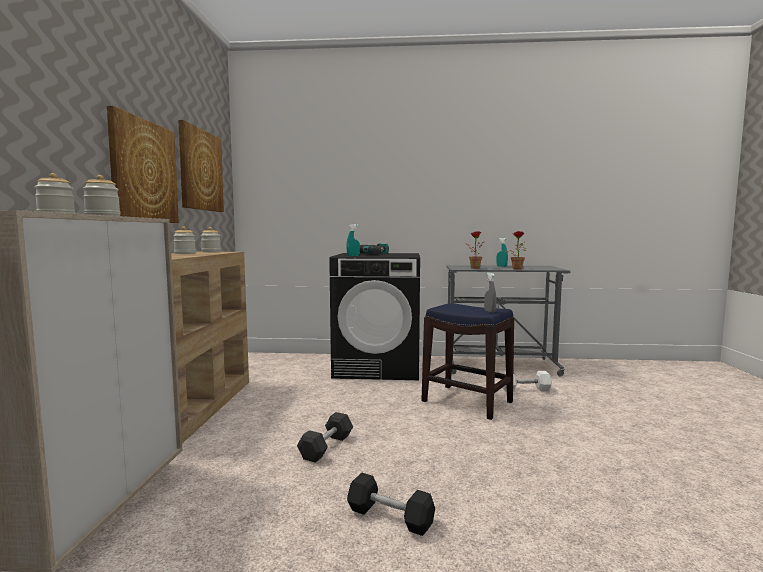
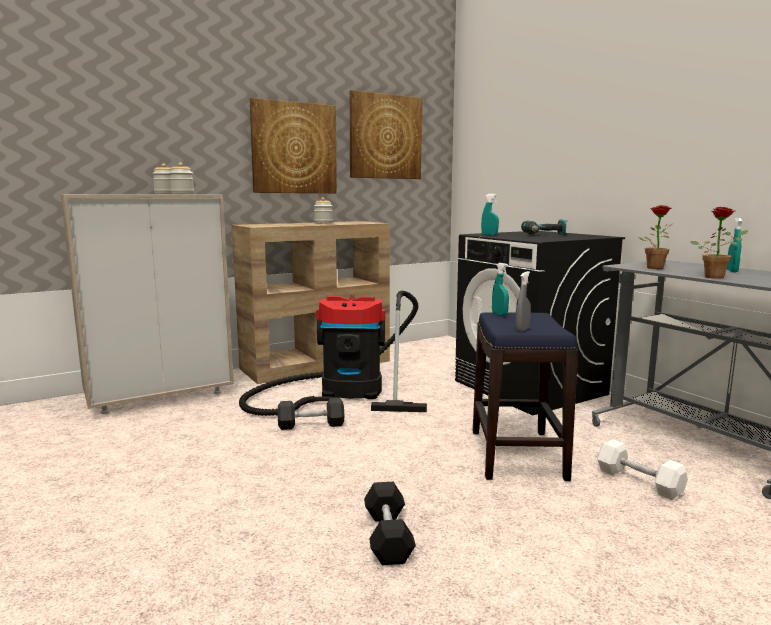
camera: 55 degrees right, 5 degrees up
(211, 252) = (361, 222): jar -> none
(280, 415) = (344, 392): none -> vacuum cleaner
(390, 517) = (226, 481): black dumbbell -> black dumbbell (388, 536)
(442, 307) = (499, 314): none -> turquoise spray bottle

